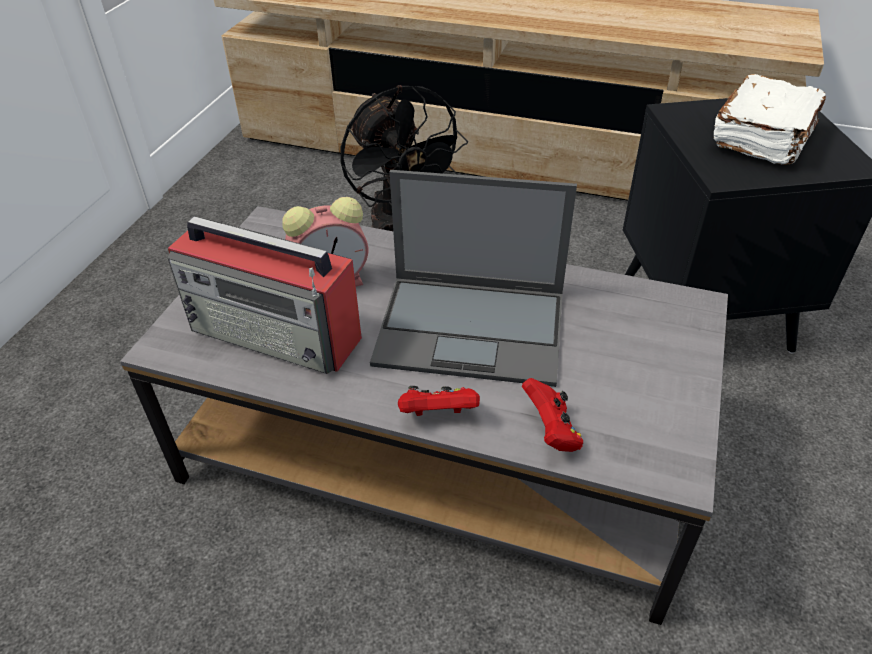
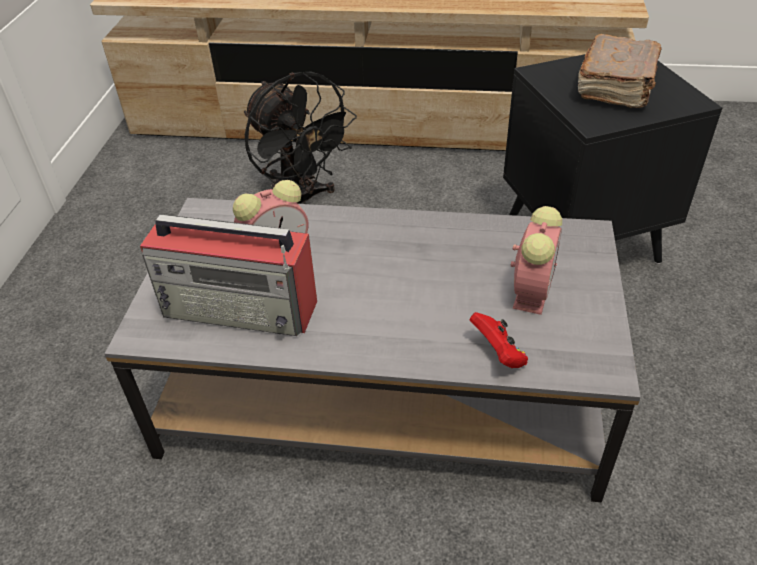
camera: 10 degrees left, 0 degrees up
(438, 415) = (401, 356): red game controller -> none
(473, 328) = (411, 279): laptop -> none
(610, 362) = (531, 290): none -> alarm clock
(764, 138) = (617, 87): white book -> brown book

